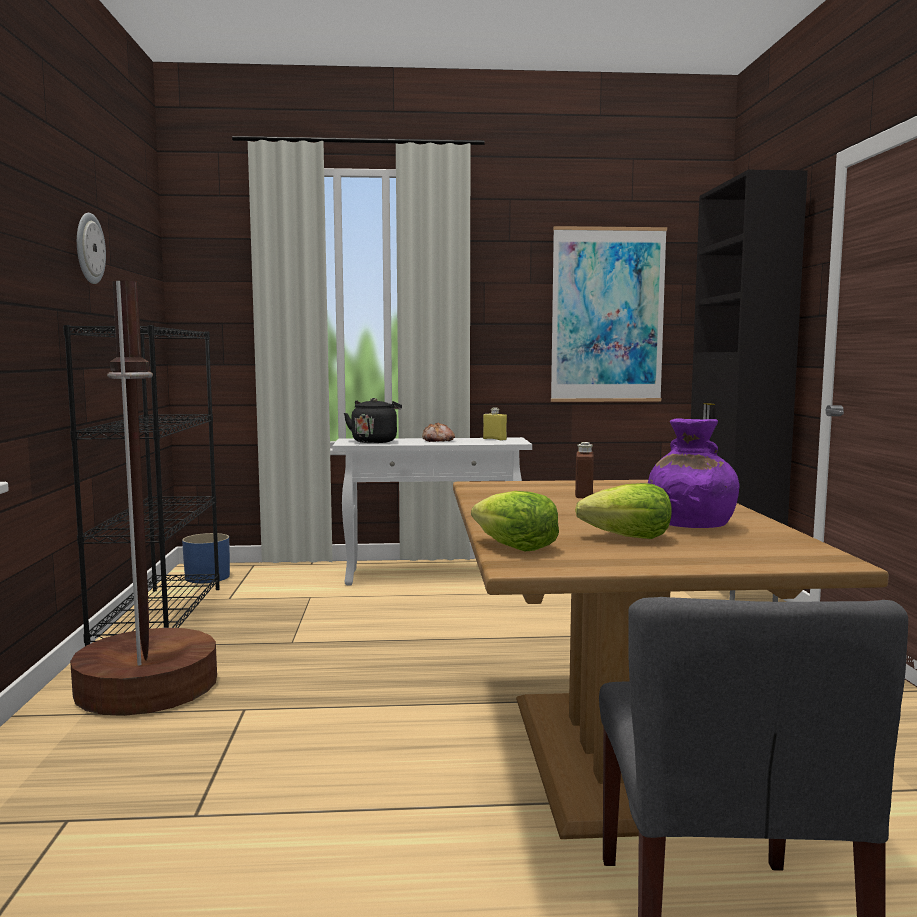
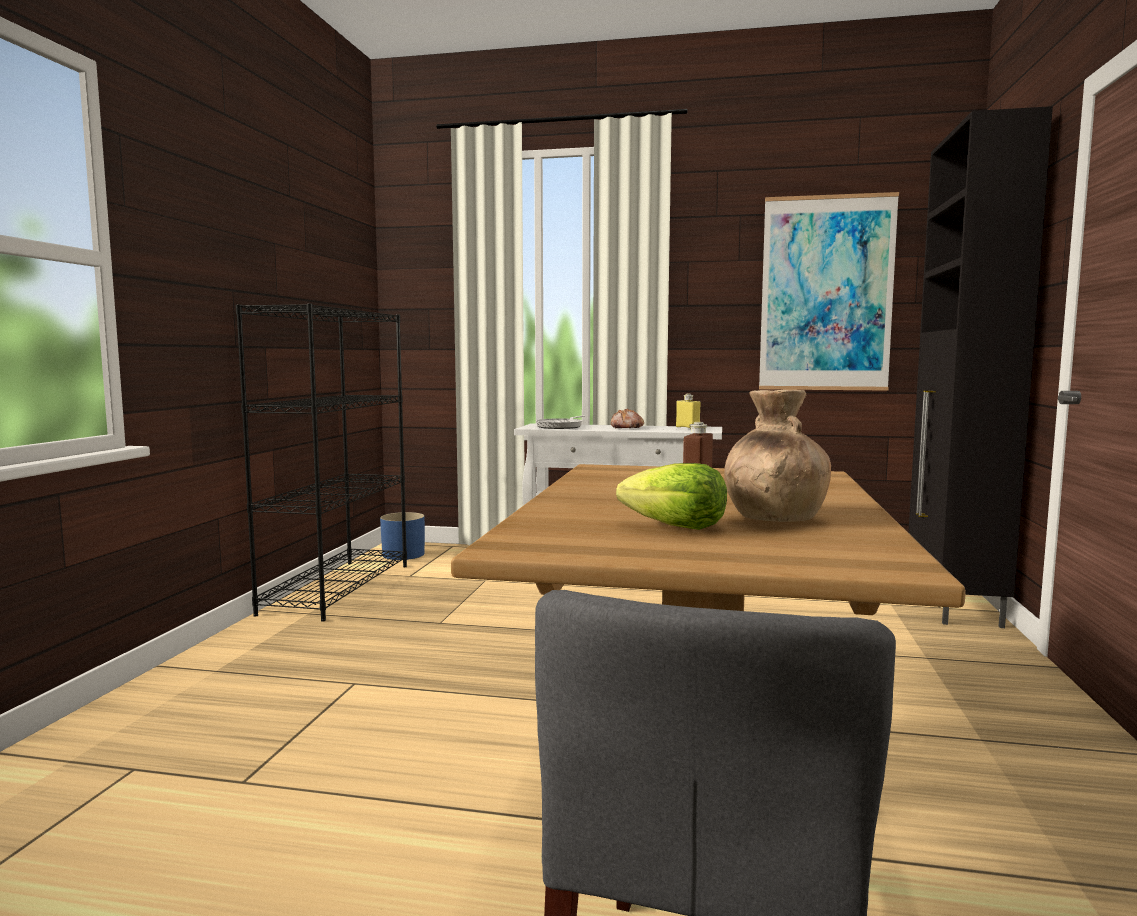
camera: 15 degrees right, 0 degrees up
(89, 248) = (275, 234): wall clock -> none
(147, 686) = (284, 651): brown floor lamp -> none
(375, 441) = (561, 426): black kettle -> frying pan
(514, 547) = (531, 529): lettuce -> none
(690, 525) = (773, 518): purple vase -> brown vase

